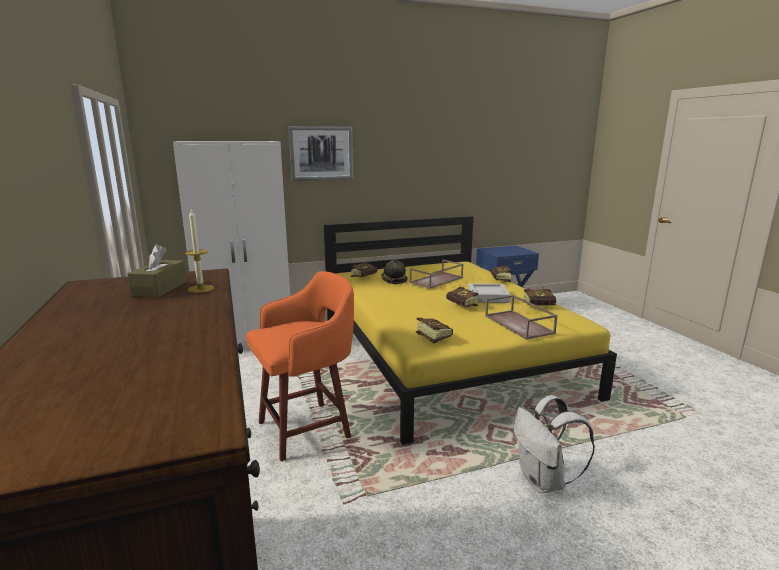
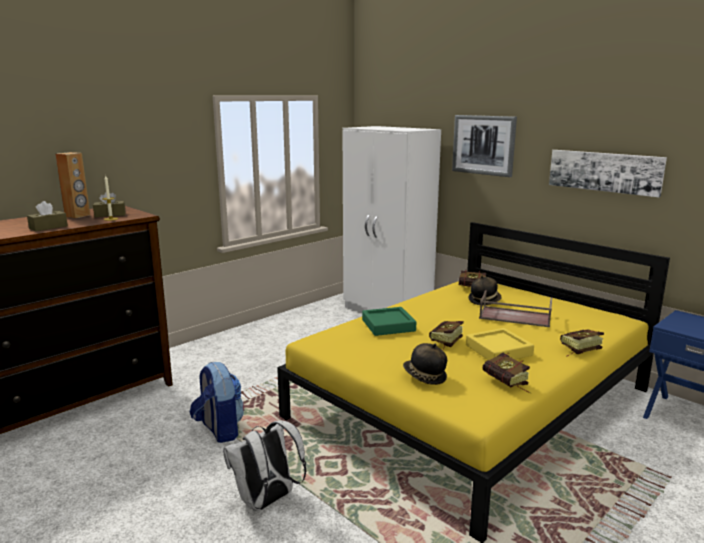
camera: 65 degrees right, 0 degrees up
(114, 307) = (77, 216): none -> brown speaker
(189, 327) = (48, 227): none -> brown tissue box
(307, 428) = (277, 373): orange stool -> none
(401, 491) = (219, 430): none -> backpack
(412, 315) = (388, 325): none -> green tray
(423, 165) = (604, 171): none -> picture
(431, 337) = (341, 341): book -> none
(488, 297) = (498, 350): grey tray -> yellow tray
(519, 324) = (424, 377): brown tray -> hat

